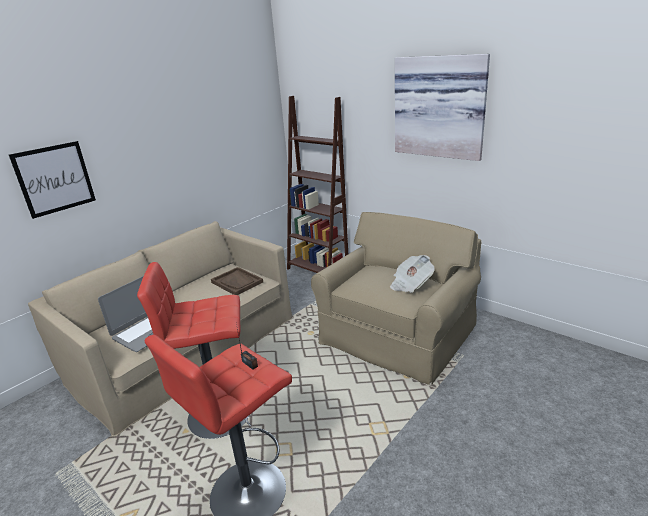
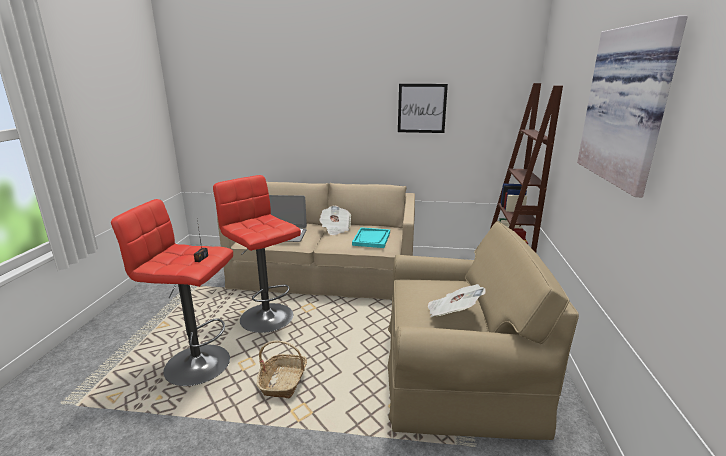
camera: 55 degrees right, 5 degrees down
(55, 179) = (292, 111): picture -> picture (422, 108)
(186, 294) = (335, 229): none -> newspaper
(237, 282) = (371, 239): brown tray -> turquoise tray
(332, 429) = (283, 381): none -> basket

